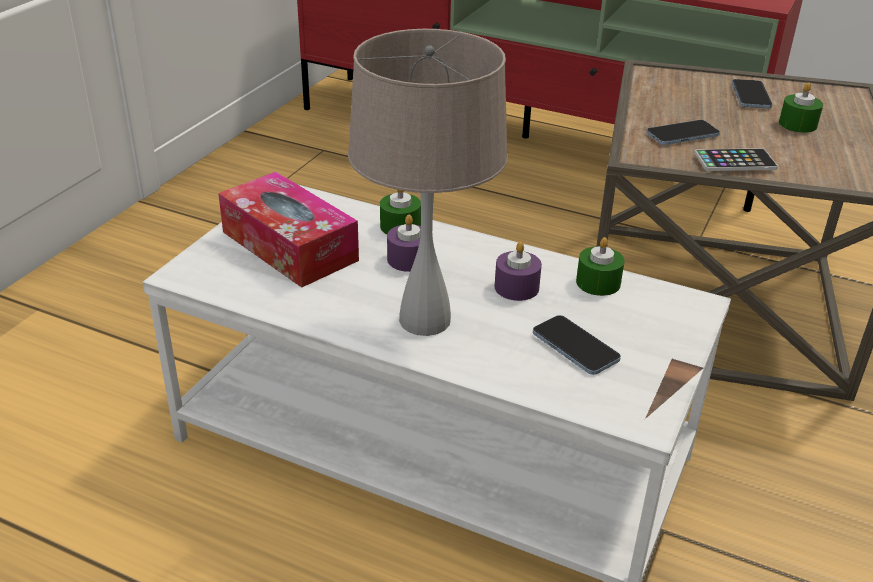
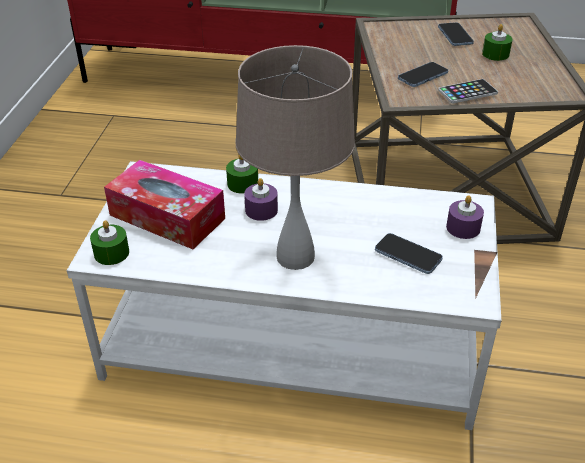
camera: 15 degrees left, 5 degrees up
(516, 287) = (348, 217): purple candle -> purple candle (463, 228)
(598, 283) = (402, 201): green candle -> green candle (111, 253)

